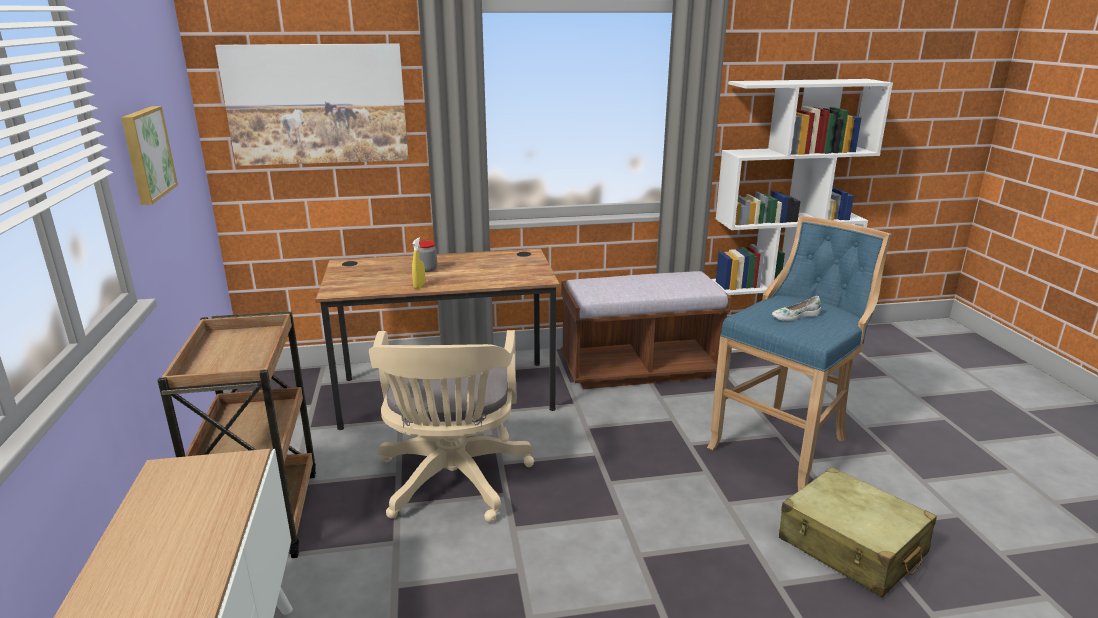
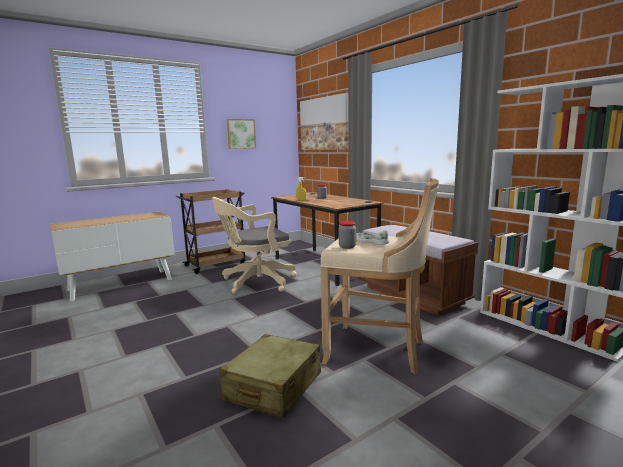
camera: 65 degrees right, 10 degrees down
(784, 444) = (378, 351): blue stool -> beige stool
(814, 333) = (347, 247): none -> jar

